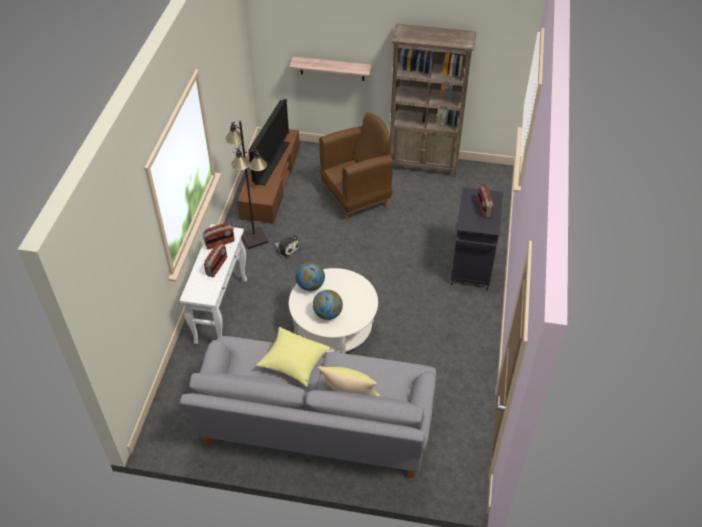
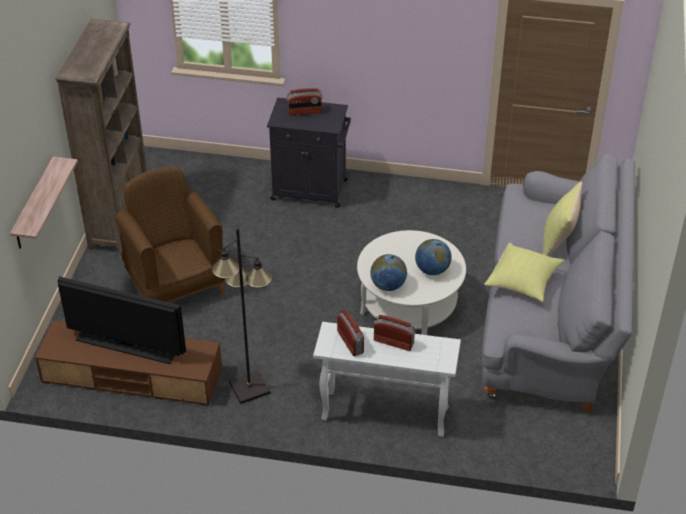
camera: 90 degrees left, 5 degrees down
(287, 249) = (272, 352): plush toy -> none

